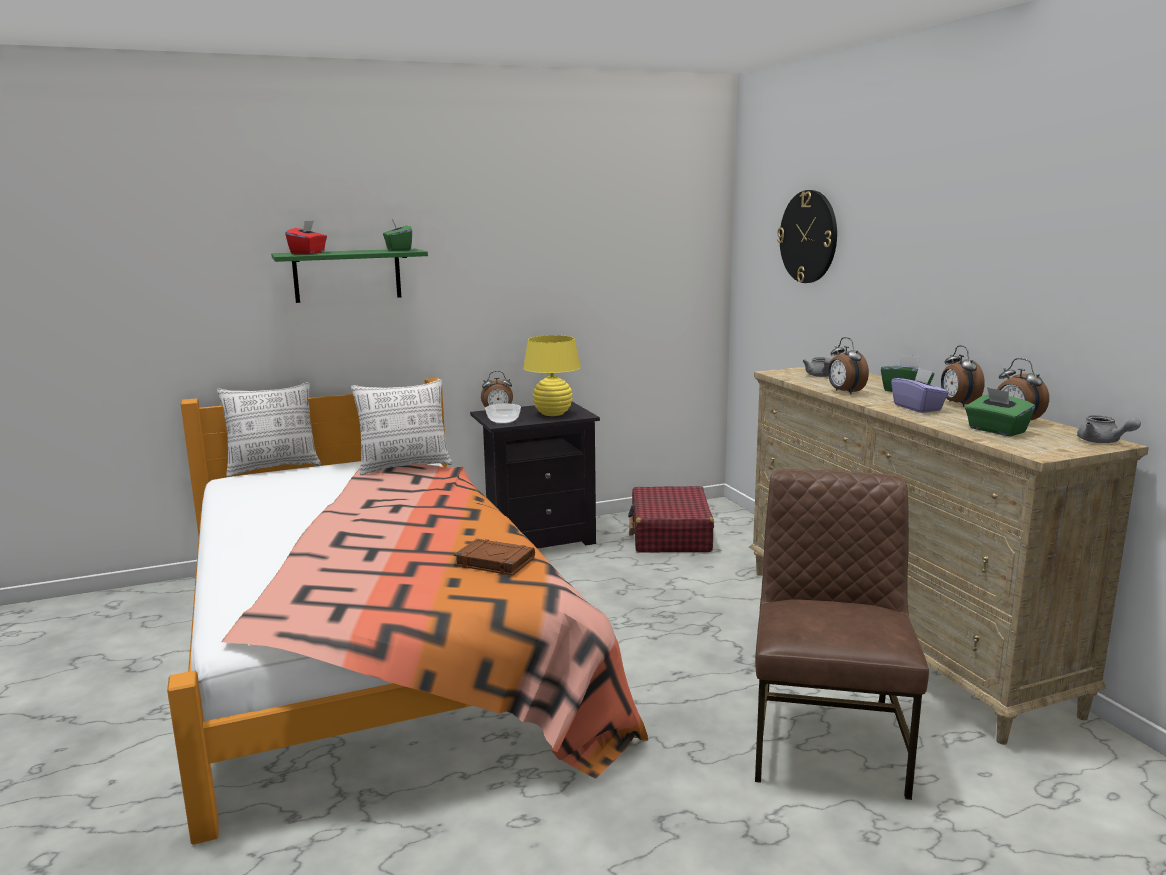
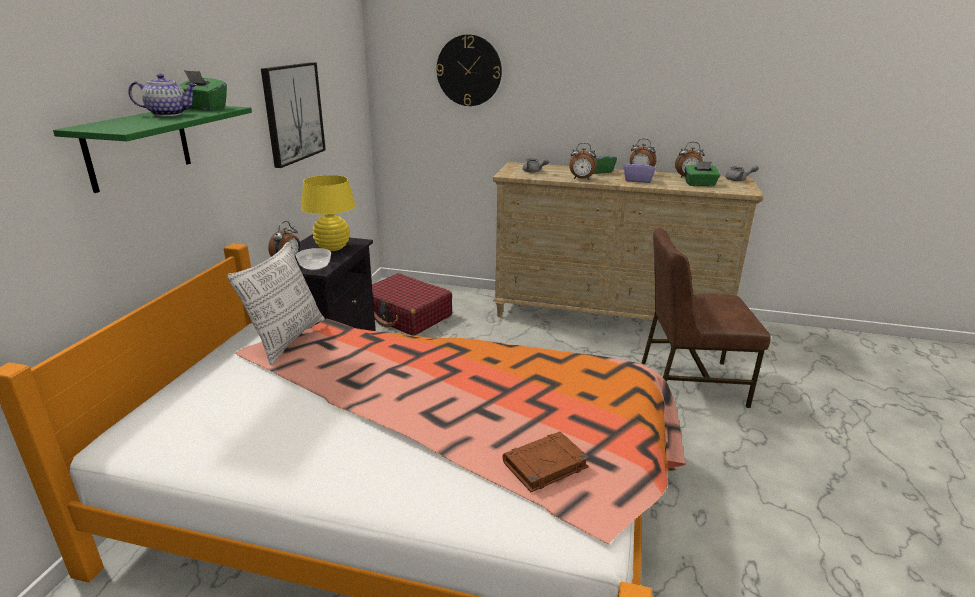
camera: 55 degrees left, 10 degrees up
(274, 468) = (131, 405): pillow -> none
(308, 253) = (130, 124): red tissue box -> none
(359, 251) = (169, 114): none -> teapot
(493, 562) = (566, 369): brown book -> brown book (544, 465)
(564, 270) = (293, 113): none -> picture
(827, 741) = (689, 382): brown chair -> brown chair turned 45 degrees counterclockwise

